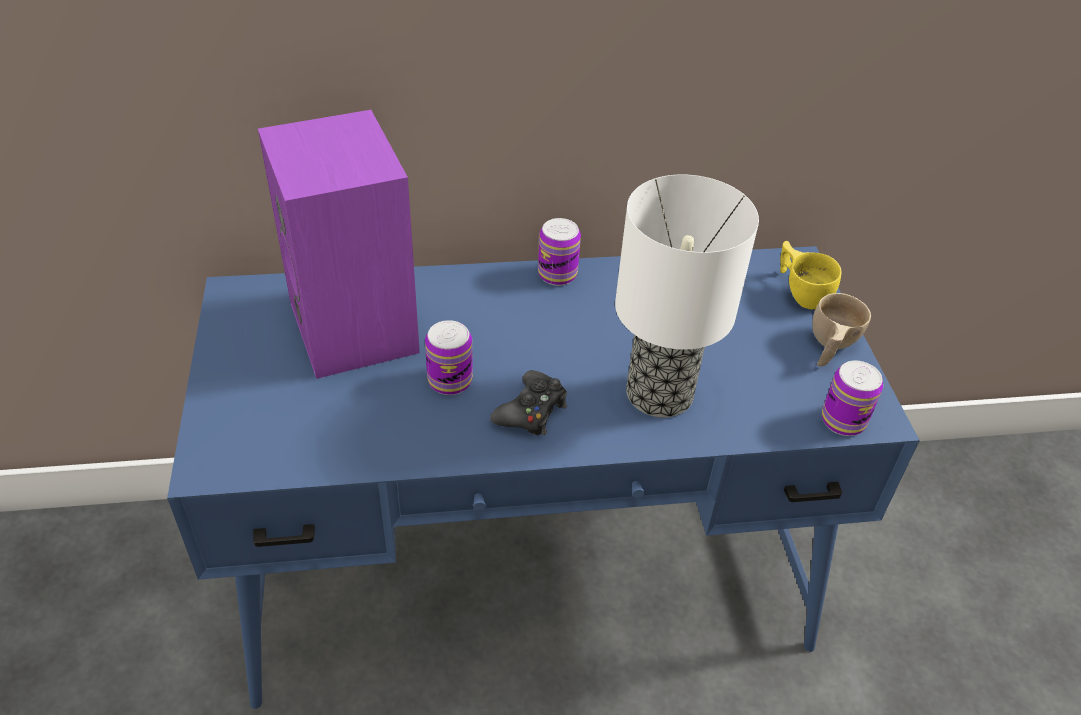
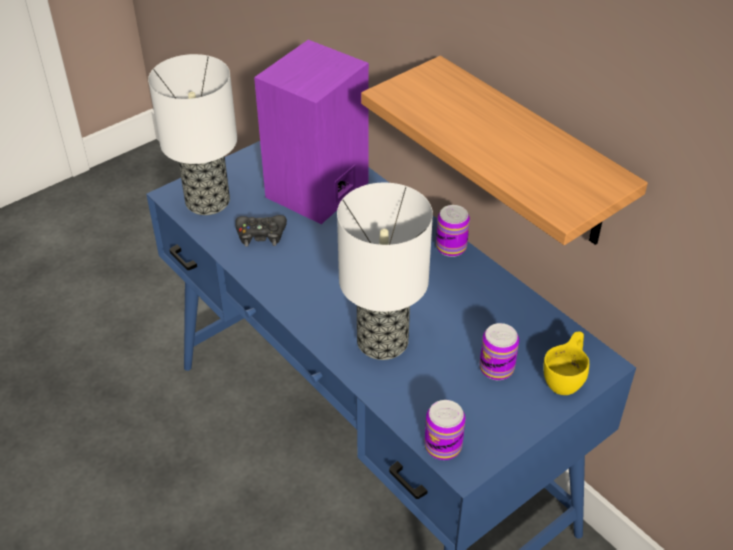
camera: 60 degrees right, 0 degrees up
(264, 438) = (208, 202): none -> table lamp
(450, 381) = (309, 247): can -> can (496, 368)
(531, 411) = (315, 291): black game controller -> black game controller (261, 234)
(639, 98) = (530, 155): none -> shelf
(829, 347) = (517, 414): beige cup -> none

